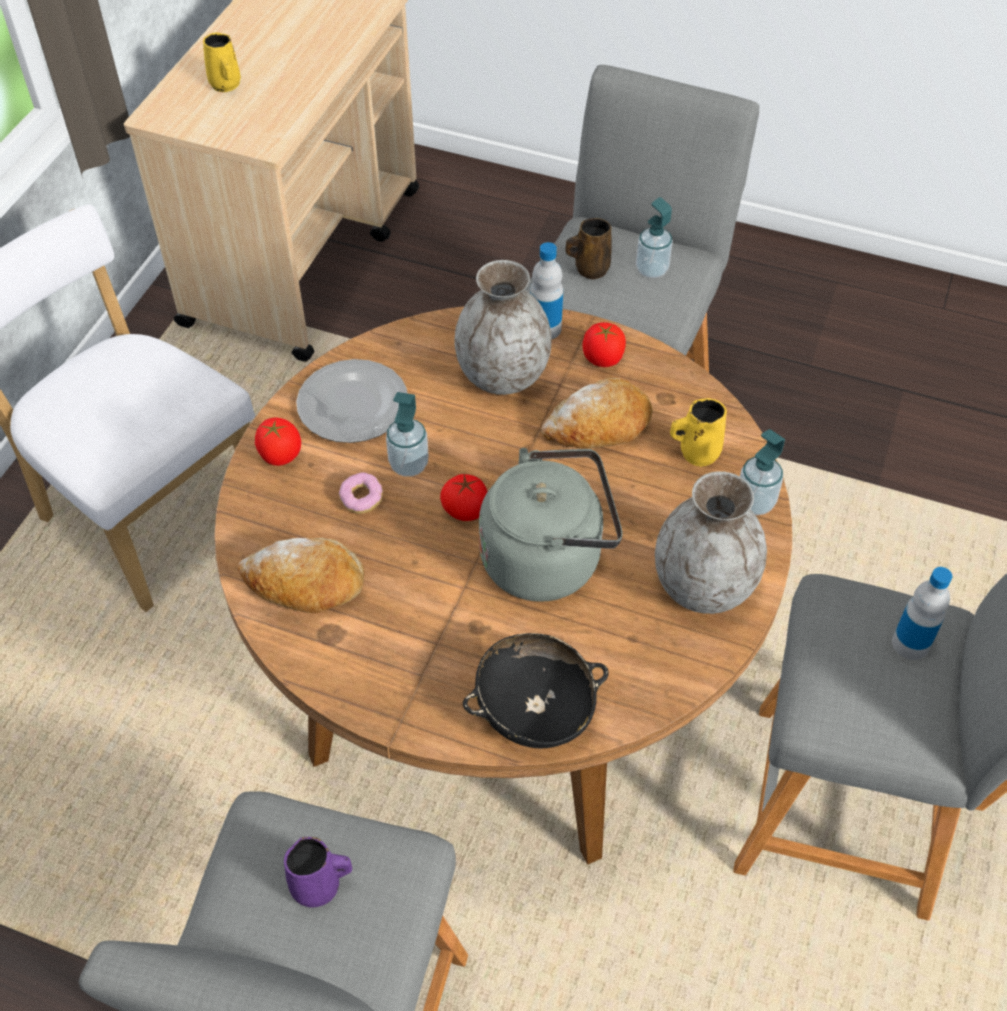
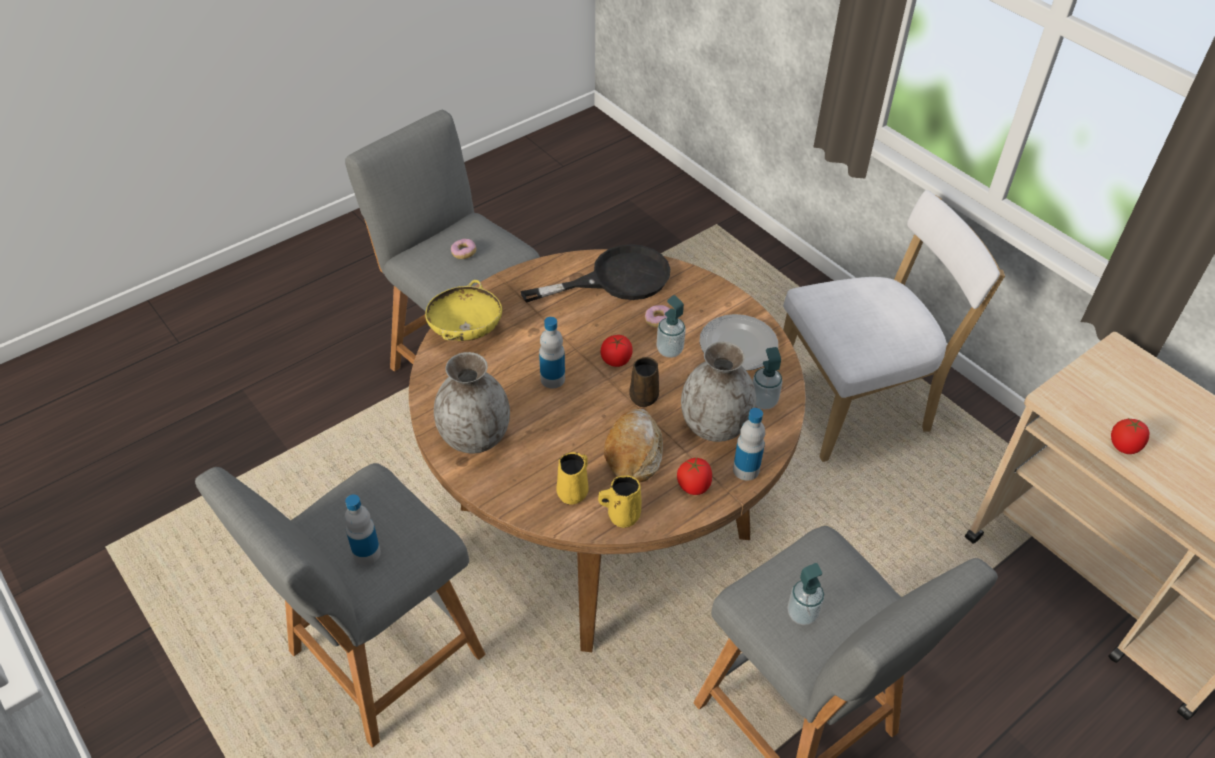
camera: 120 degrees right, 5 degrees down
(225, 85) = (1152, 402): yellow mug -> yellow mug (621, 515)
(280, 455) = (717, 301): tomato -> tomato (1124, 446)
(304, 584) = (616, 279): bread -> black frying pan
(319, 887) = (464, 253): purple mug -> donut
(535, 710) = (465, 330): black bowl -> yellow bowl
(548, 558) = (552, 379): grey kettle -> bottle
(589, 269) = (827, 571): brown mug -> brown mug (644, 396)
(755, 503) = (510, 498): soap dispenser -> soap dispenser (763, 401)

